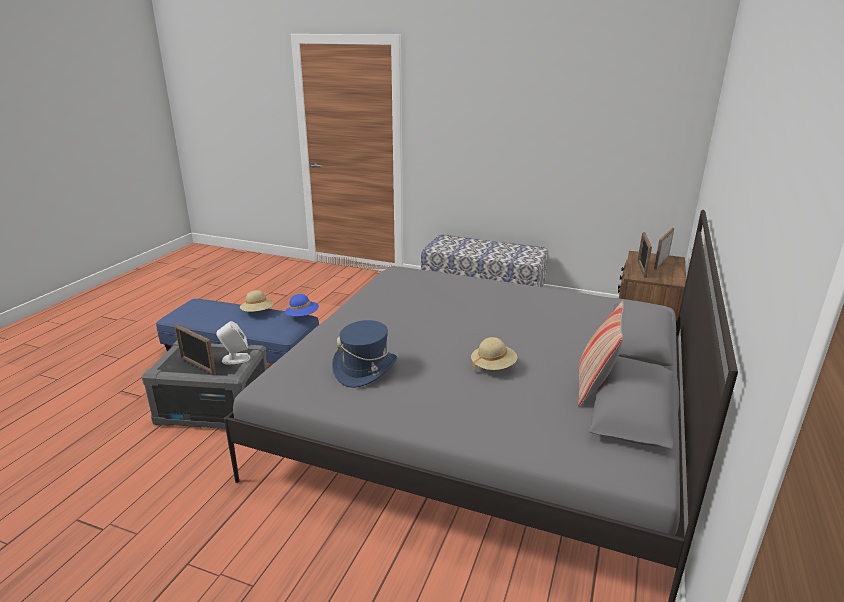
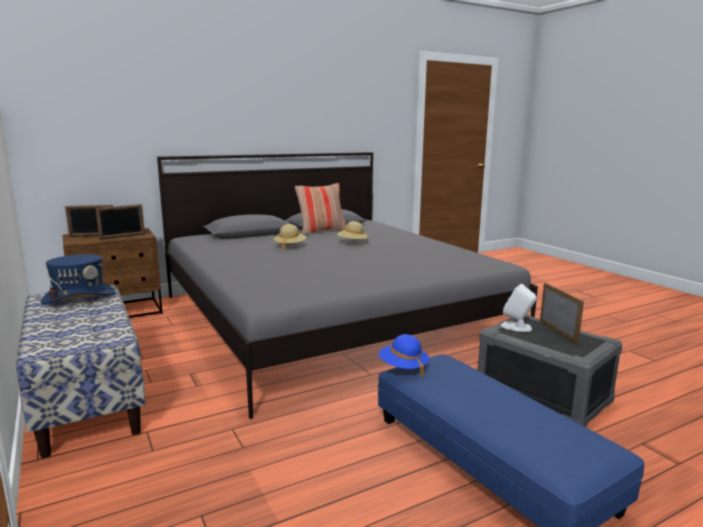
camera: 140 degrees left, 10 degrees down
(258, 313) = (459, 395): beige hat -> beige hat (289, 246)
(365, 369) = (429, 256): blue hat -> blue hat (79, 297)

